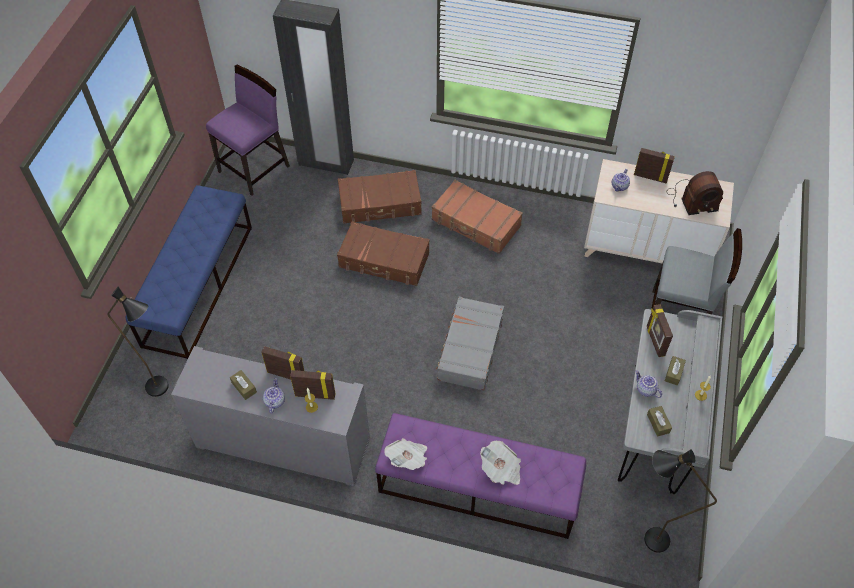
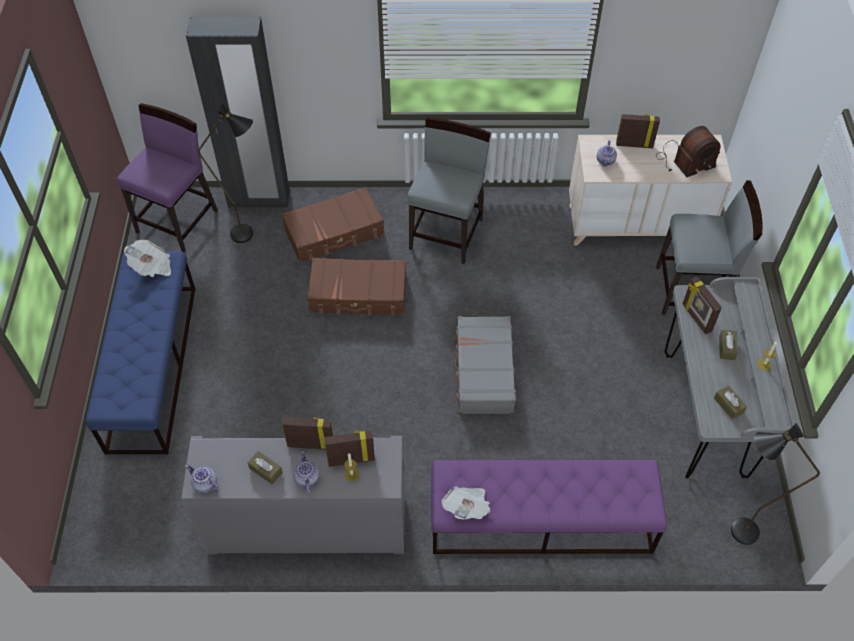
camera: 15 degrees left, 0 degrees up
(164, 390) = (148, 496): black floor lamp -> black floor lamp (250, 235)
(476, 223) = (447, 233): brown suitcase -> grey chair
(501, 469) = (572, 495): newspaper -> newspaper (152, 267)
(645, 390) = (703, 372): teapot -> teapot (204, 484)

